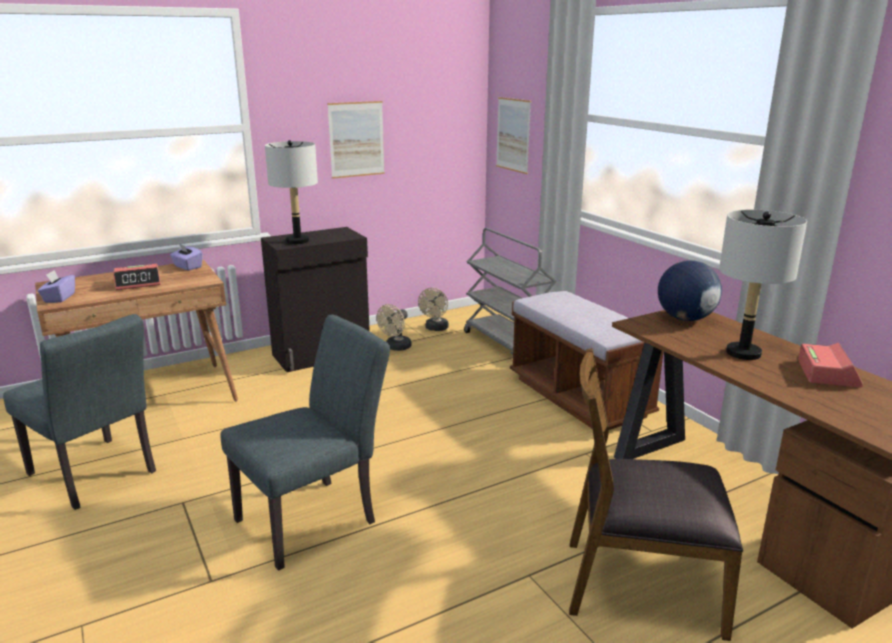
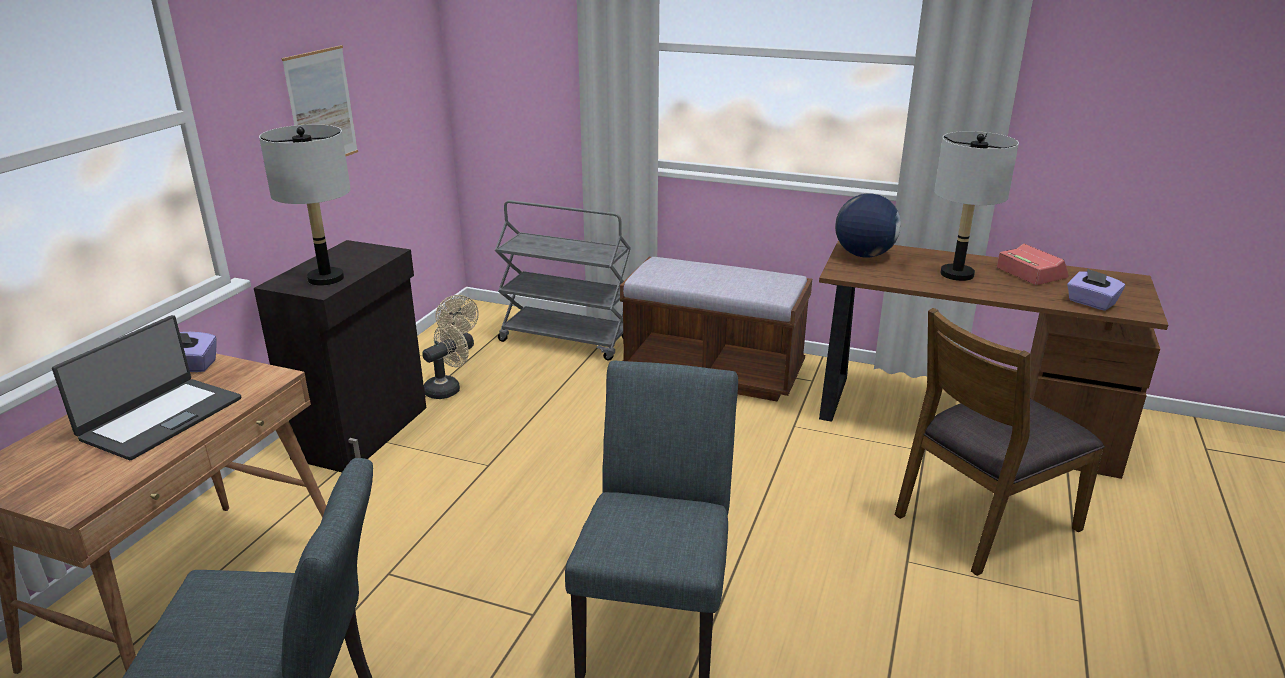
camera: 40 degrees left, 5 degrees up
(59, 298) = (61, 492): purple tissue box -> purple tissue box (1091, 303)
(138, 283) = (160, 418): alarm clock -> laptop
(396, 348) = (447, 388): beige fan -> beige fan turned 135 degrees counterclockwise
(513, 135) = (503, 73): picture -> none

